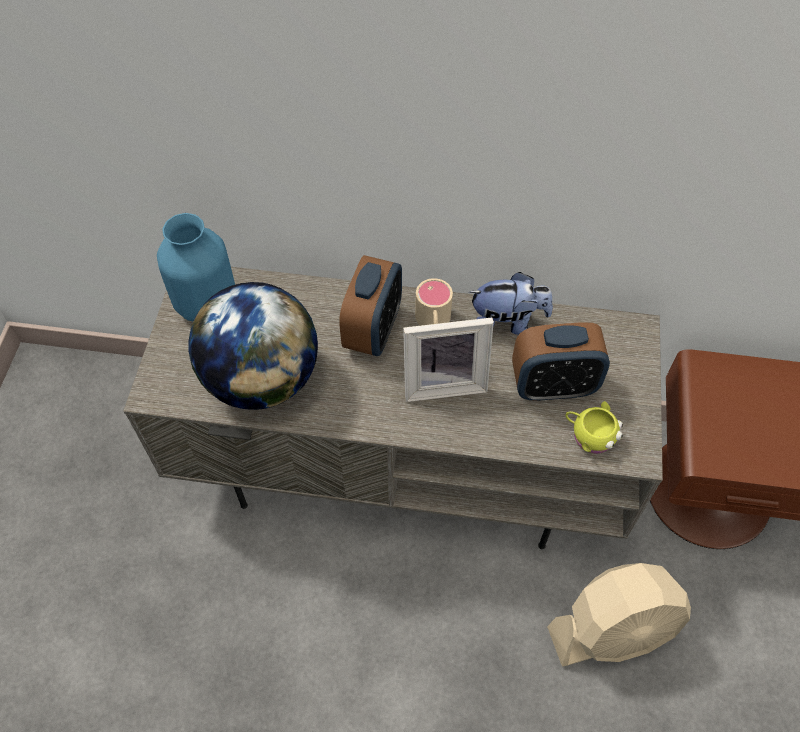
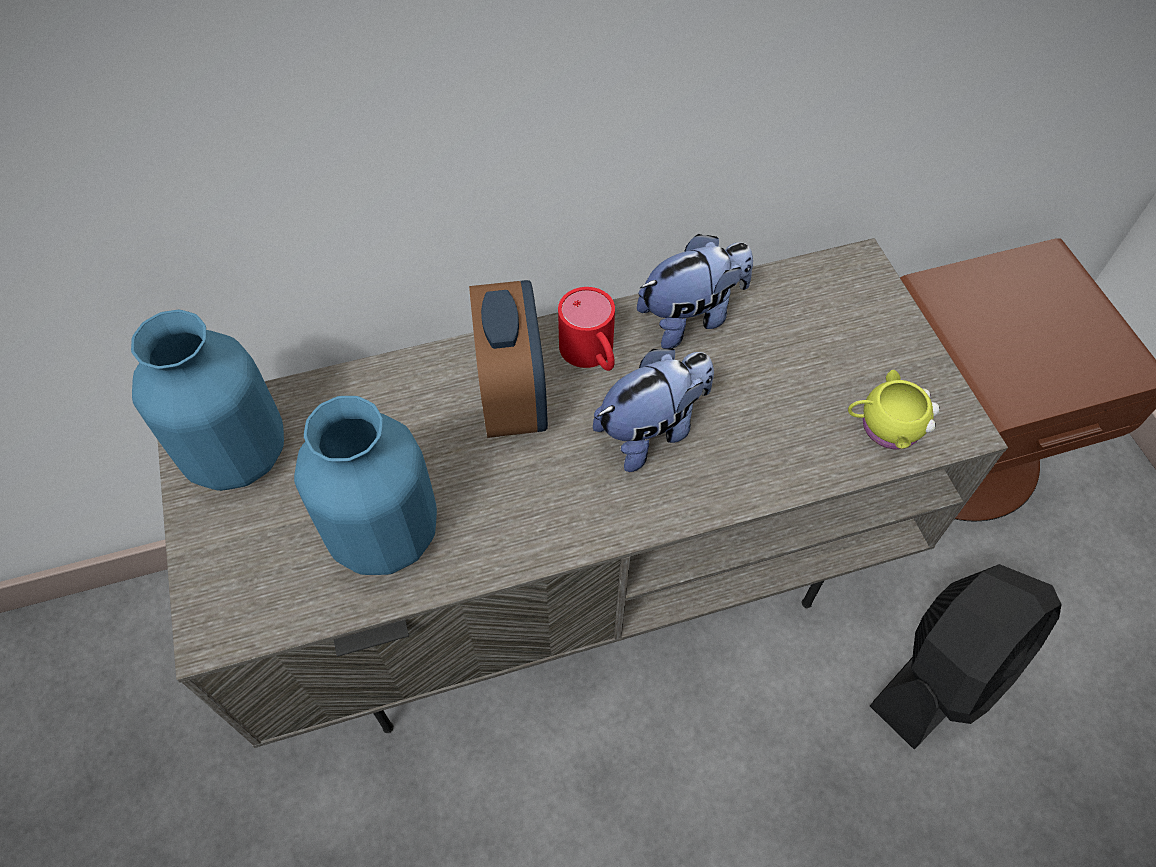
camera: 25 degrees left, 0 degrees up
(262, 378) = (383, 533): globe -> blue vase
(433, 323) = (592, 355): beige mug -> red mug
(443, 381) = (652, 431): picture frame -> plush toy
(553, 385) = (799, 378): alarm clock -> none
(613, 630) = (946, 672): beige fan -> black fan

